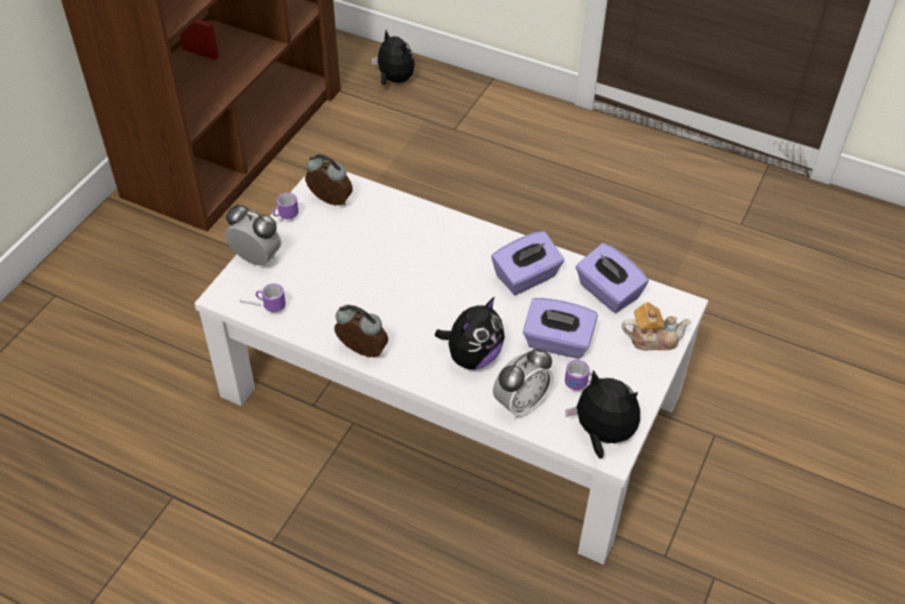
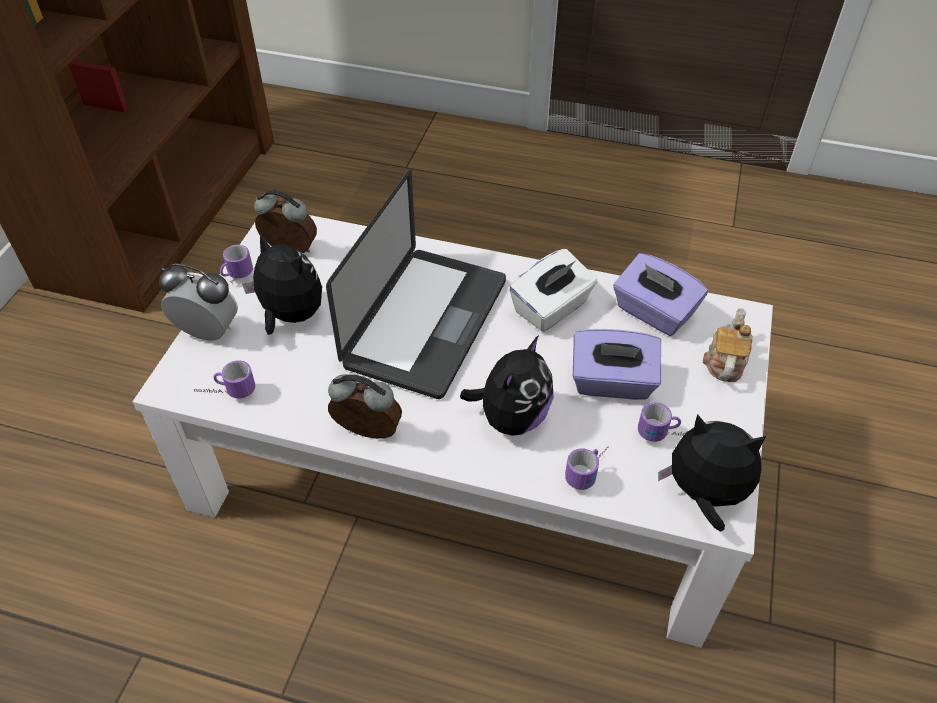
camera: 10 degrees left, 0 degrees up
(394, 80) = (331, 125): plush toy -> plush toy (289, 316)
(424, 275) = (426, 323): none -> laptop
(521, 403) = (590, 470): alarm clock -> mug
(526, 277) = (551, 308): purple tissue box -> white tissue box
(652, 339) = (724, 361): teapot -> teapot turned 60 degrees counterclockwise

